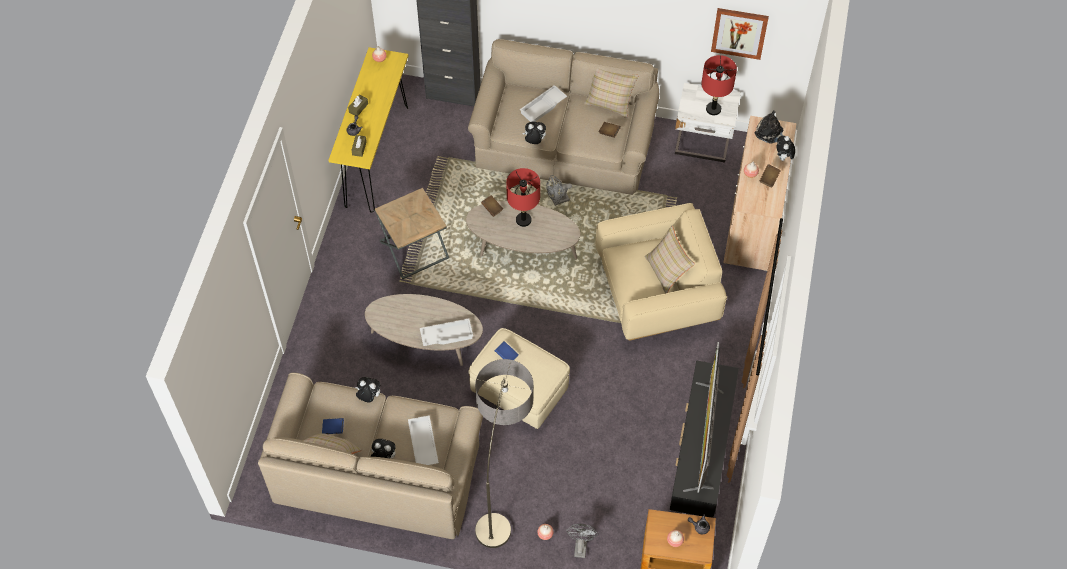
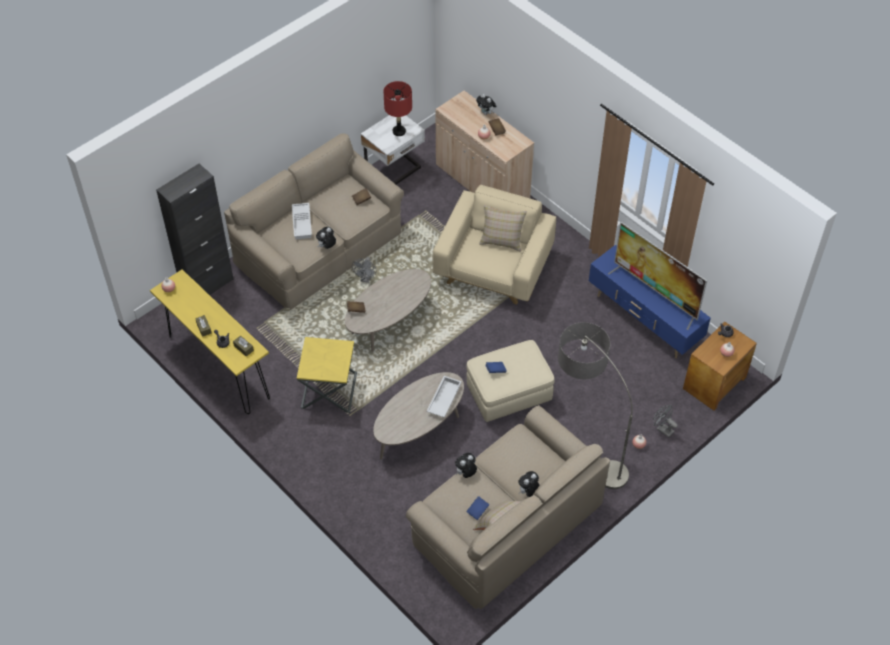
camera: 55 degrees left, 5 degrees down
(414, 249) = (329, 390): brown side table -> yellow side table
(422, 443) = (536, 459): white tray -> none
(523, 220) = (383, 297): red table lamp -> none
(610, 102) = (334, 184): beige pillow -> none
(700, 457) = (644, 321): black tv stand -> blue tv stand
(739, 32) = (386, 59): picture -> none
(770, 133) = (460, 107): plush toy -> none

